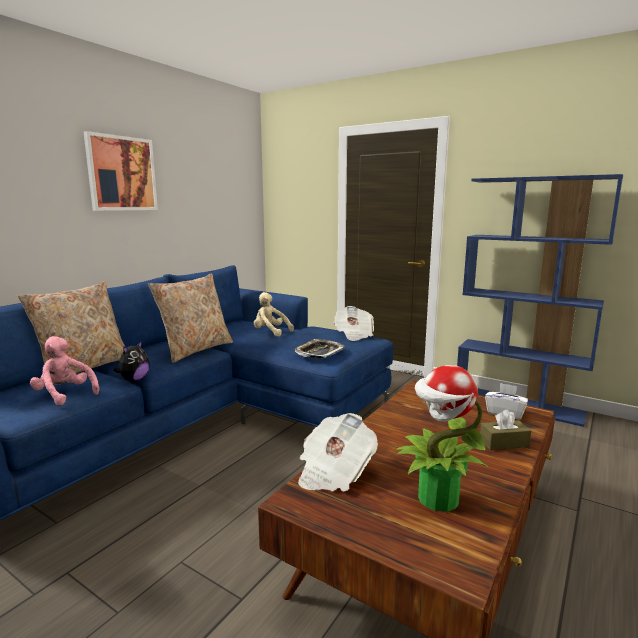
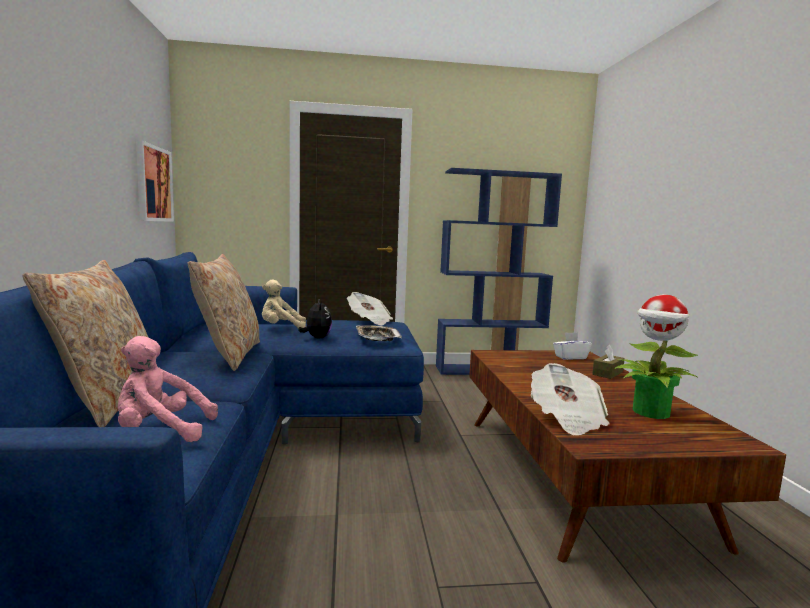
camera: 40 degrees left, 5 degrees down
(121, 174) = (48, 101): picture -> picture (153, 184)
(134, 380) = (220, 397): plush toy -> plush toy (317, 338)

